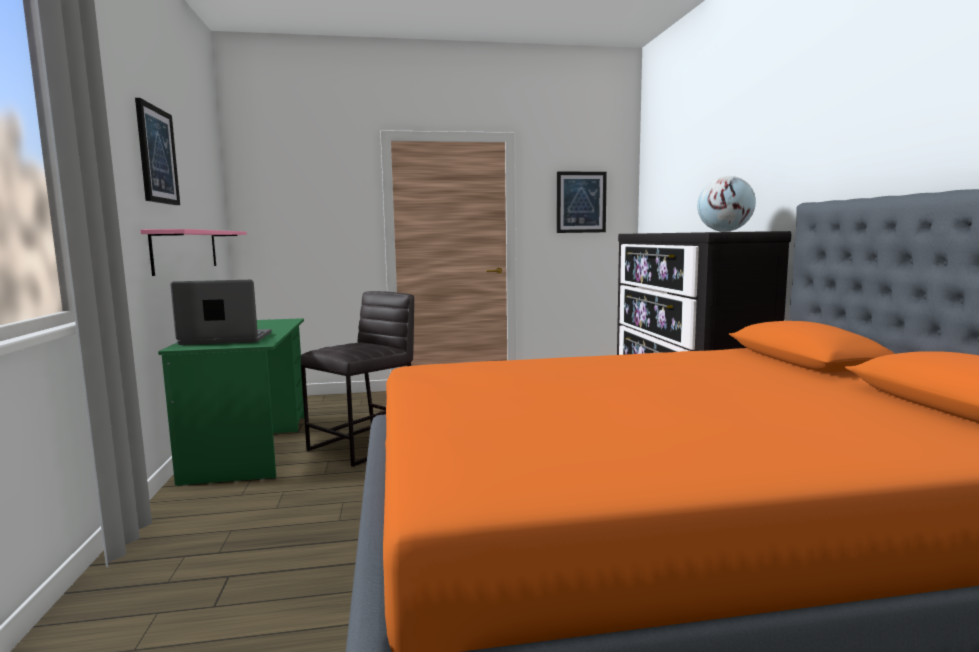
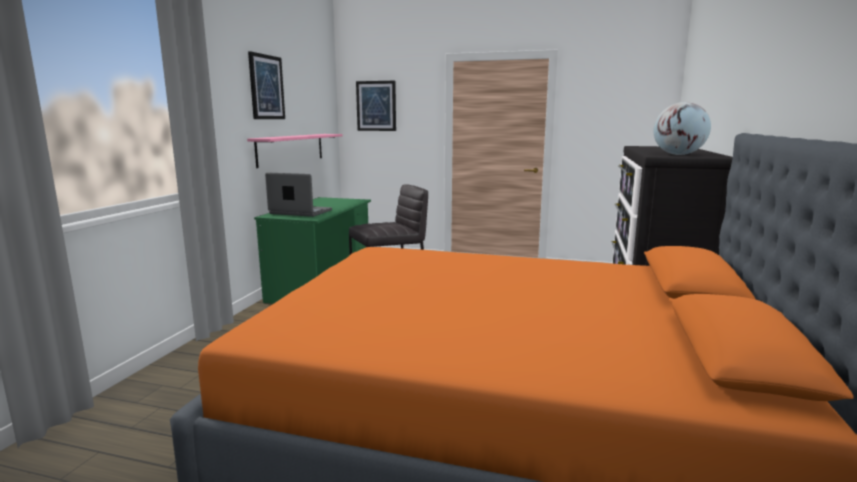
camera: 25 degrees right, 5 degrees up
(581, 202) = (617, 111): picture -> picture (376, 106)

